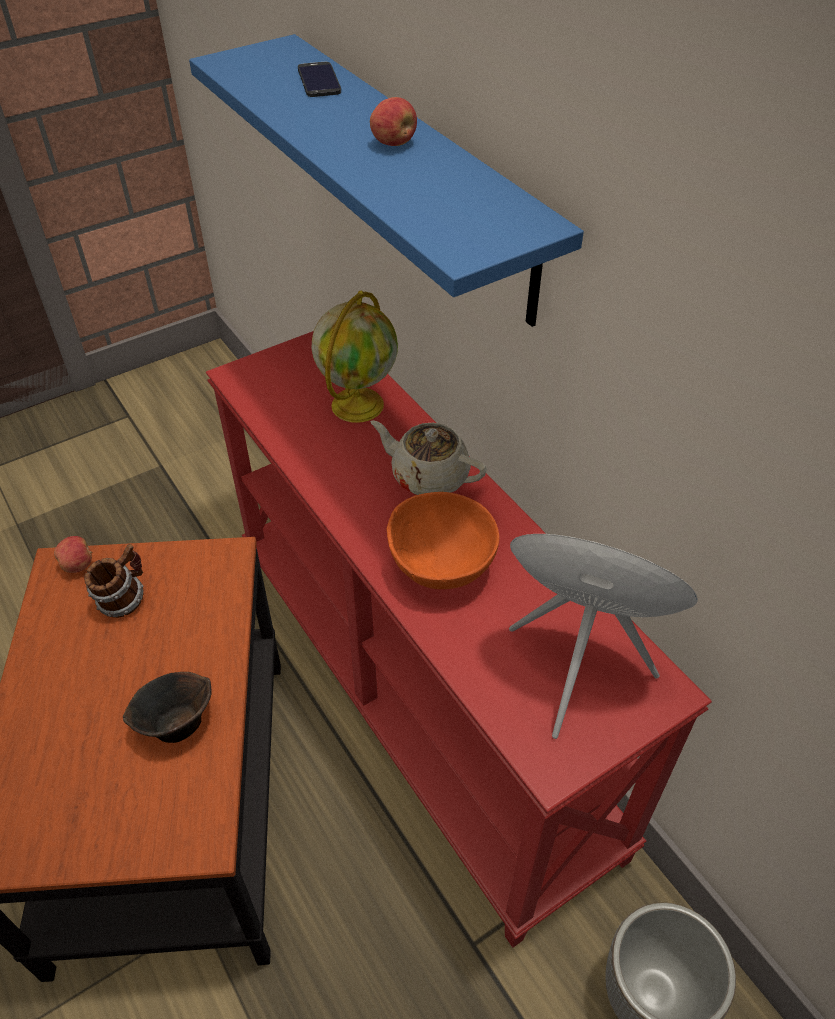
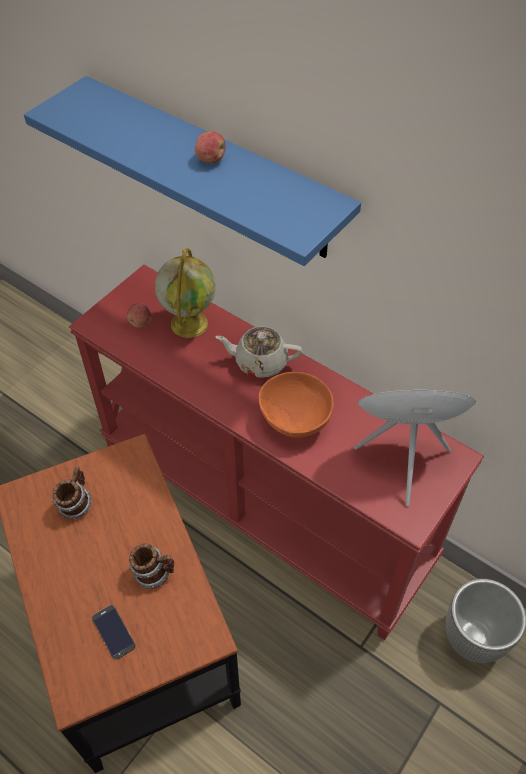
camera: 20 degrees left, 5 degrees up
(78, 565) = (30, 490): apple -> apple (140, 323)
(175, 723) = (155, 573): brown bowl -> mug
(319, 80) = (130, 115): phone -> phone (113, 632)

